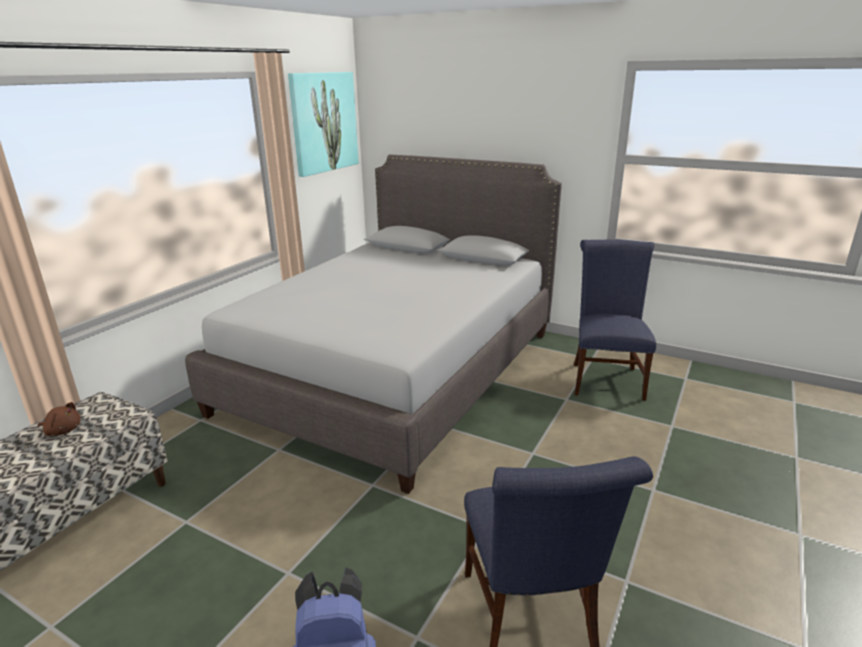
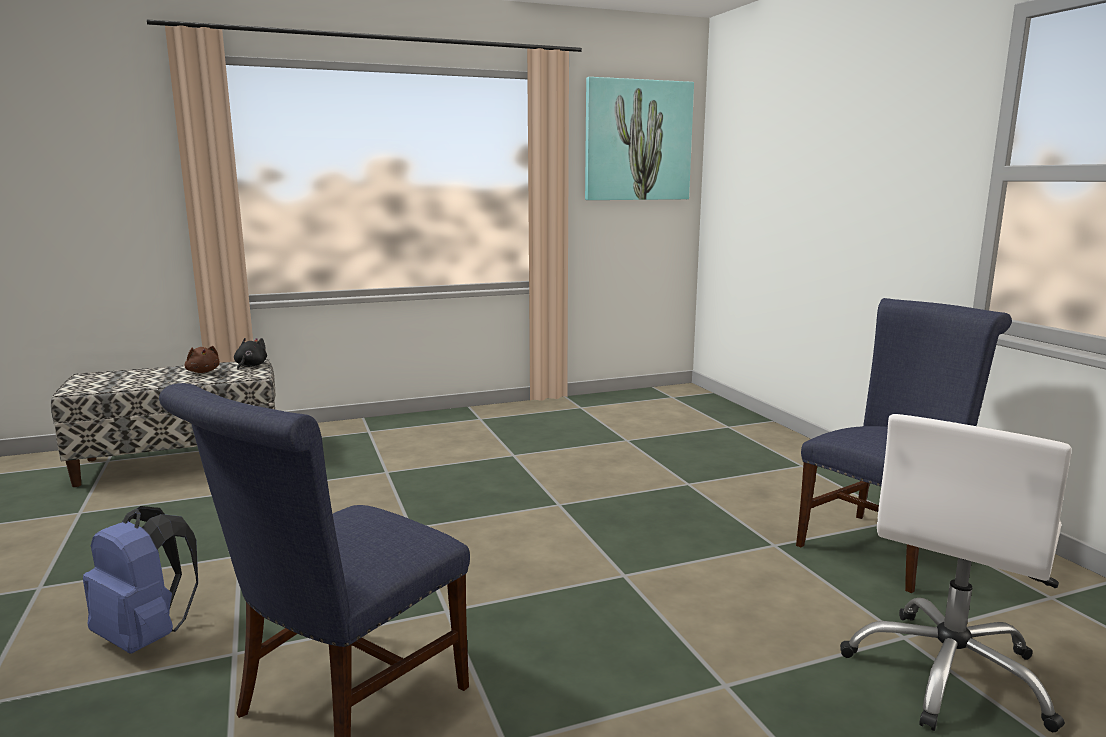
camera: 40 degrees right, 10 degrees down
(101, 406) = (250, 366): none -> black plush toy
(396, 370) = (602, 450): grey bed -> none
(705, 436) = (949, 674): none -> white office chair

